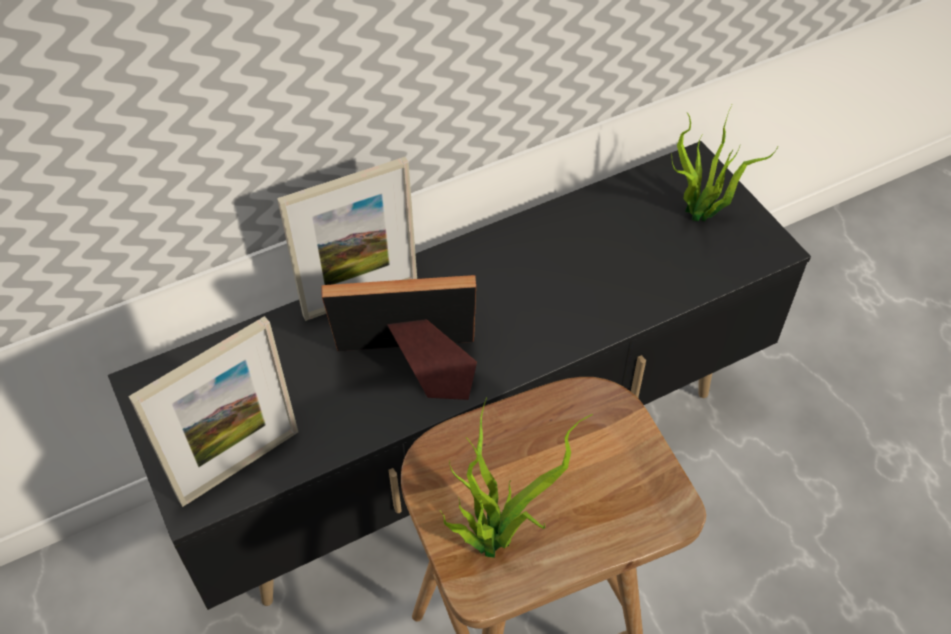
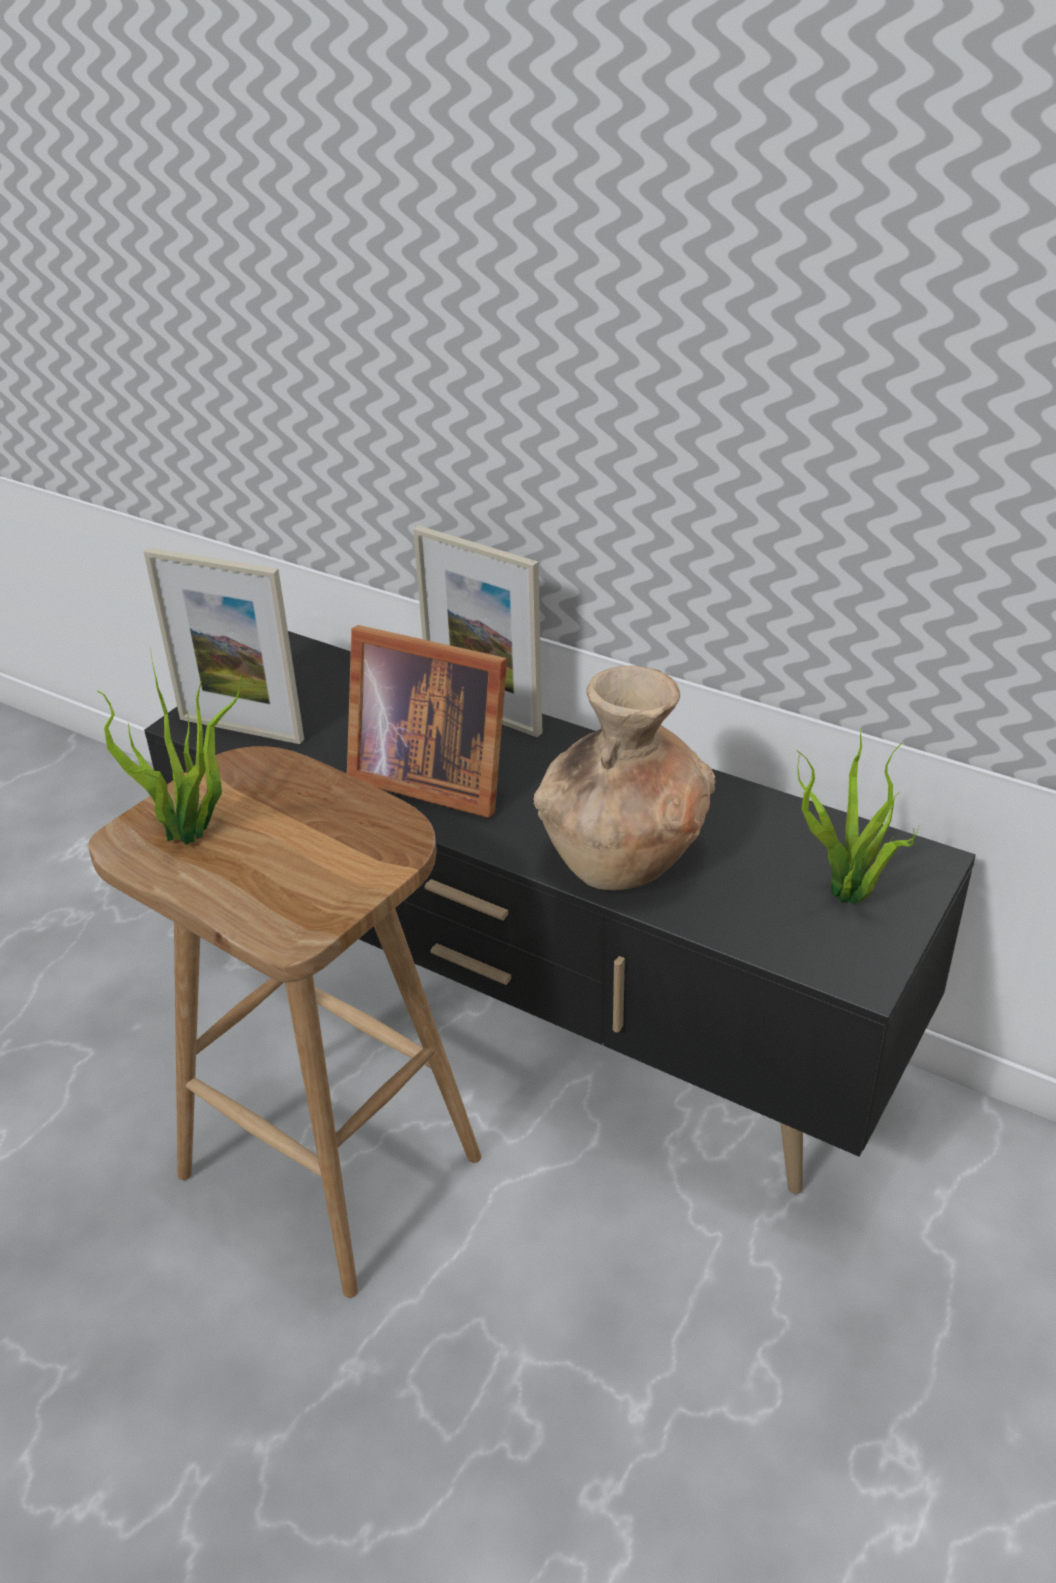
camera: 60 degrees right, 15 degrees down
(413, 366) = (429, 776): picture frame -> picture frame turned 150 degrees clockwise
(587, 299) = (624, 855): none -> brown vase

